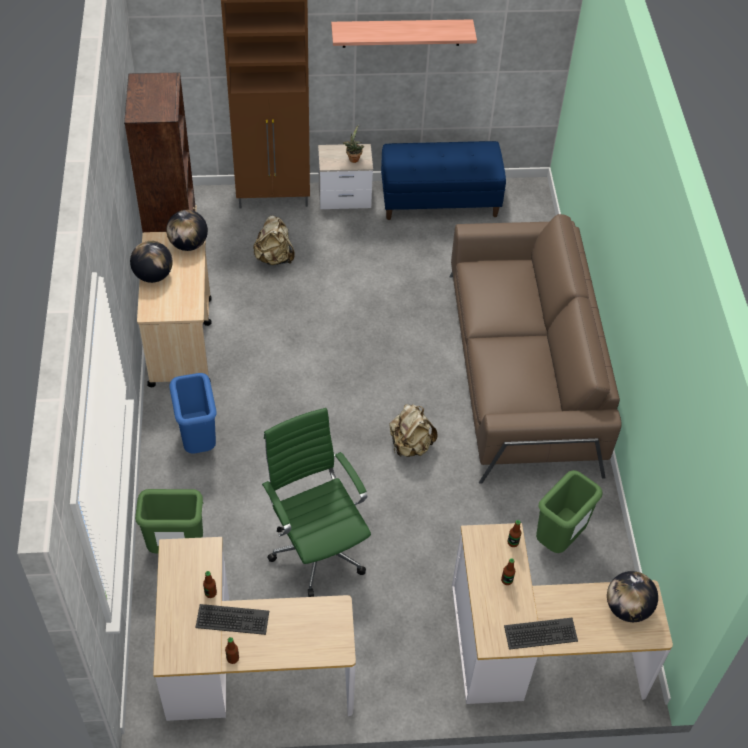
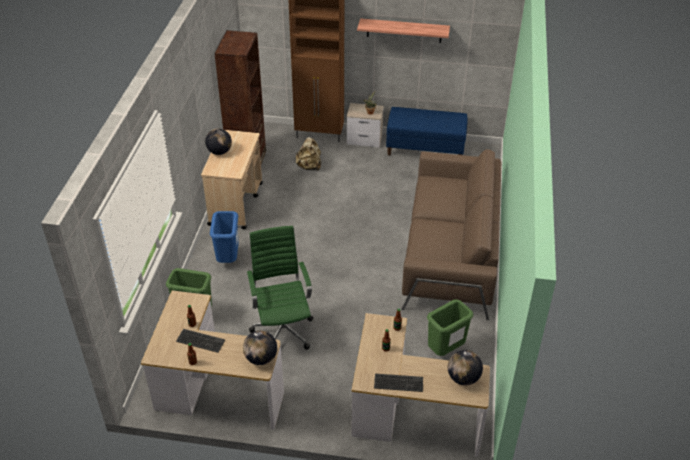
camera: 15 degrees right, 10 degrees down
(188, 244) = (246, 138): globe -> globe (261, 358)
(410, 445) = (362, 281): beige backpack -> none

